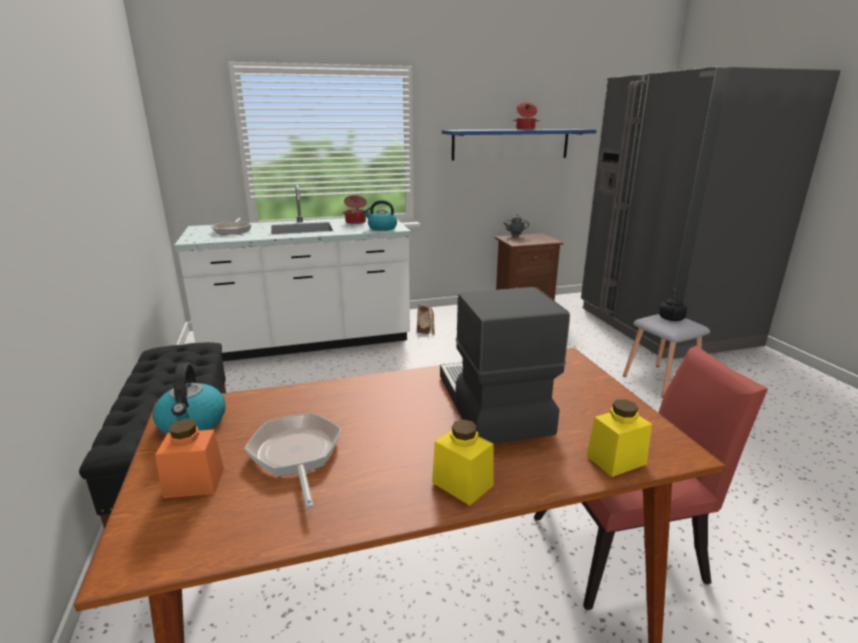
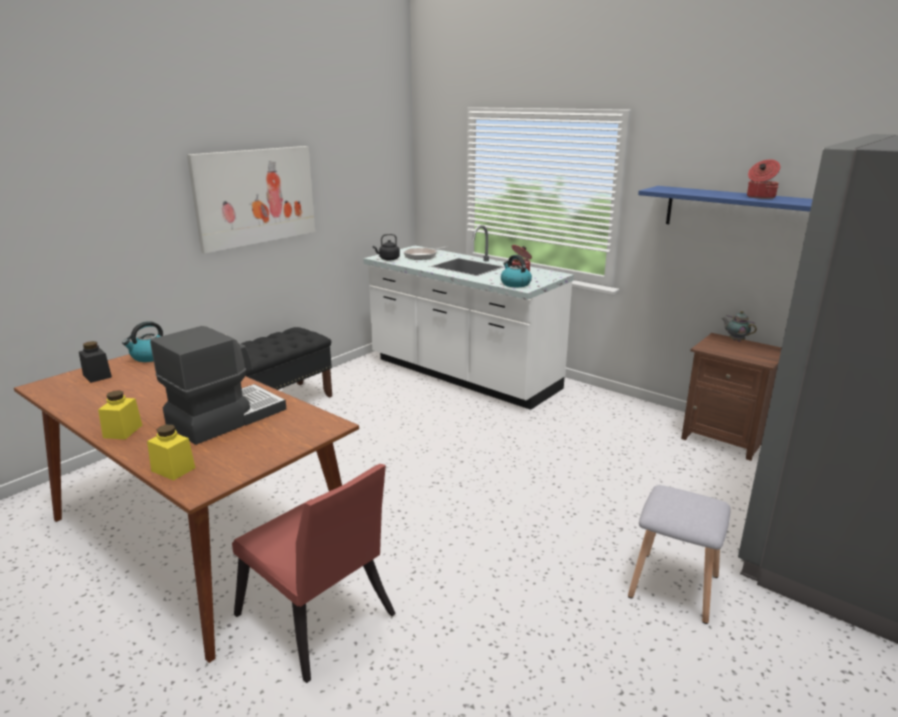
camera: 55 degrees right, 0 degrees up
(77, 166) = (255, 196): none -> picture
(194, 483) = (97, 376): orange jar -> black jar
(296, 455) = (131, 387): frying pan -> none
(425, 323) = (578, 405): crate -> none
(671, 319) = (688, 504): black kettle -> black kettle (388, 259)

